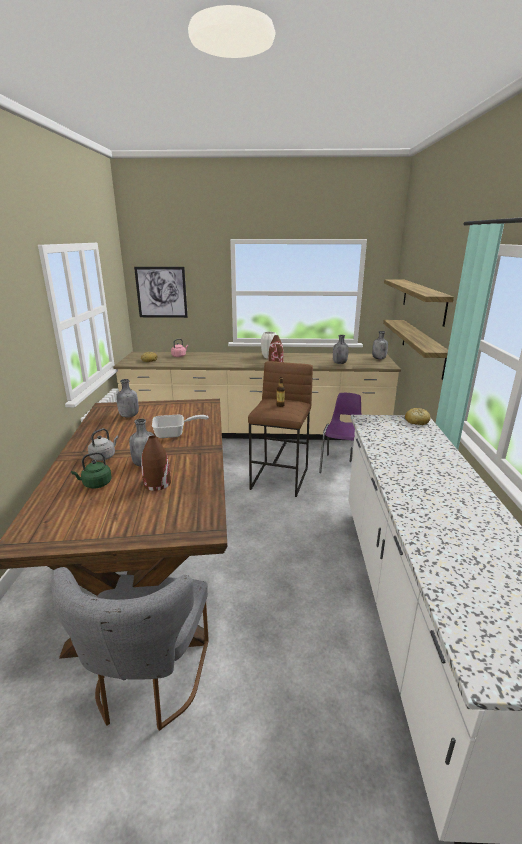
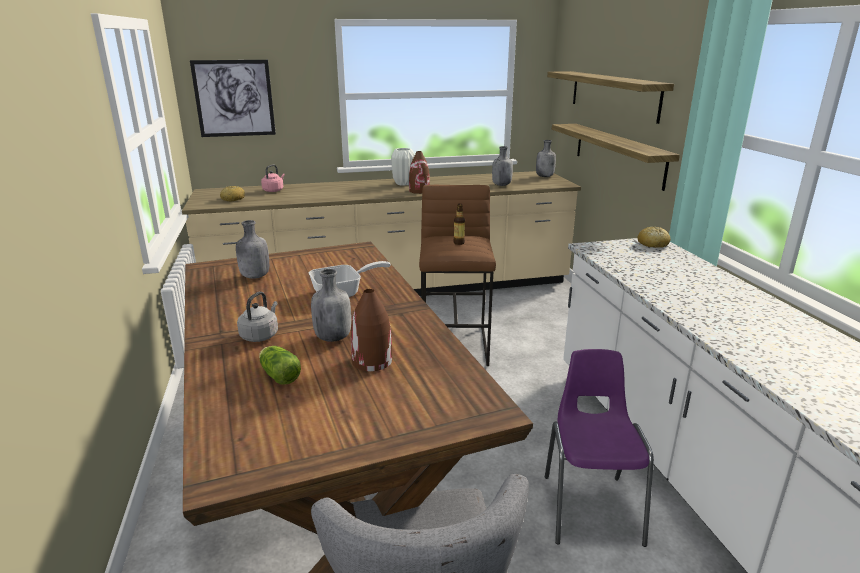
camera: 15 degrees left, 0 degrees up
(95, 484) = (279, 375): green kettle -> lettuce
(342, 465) = (524, 319): purple chair -> purple chair (590, 507)

